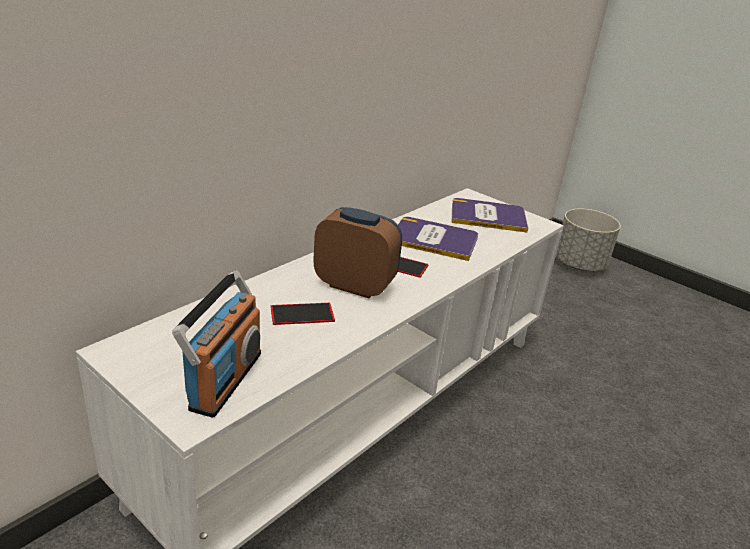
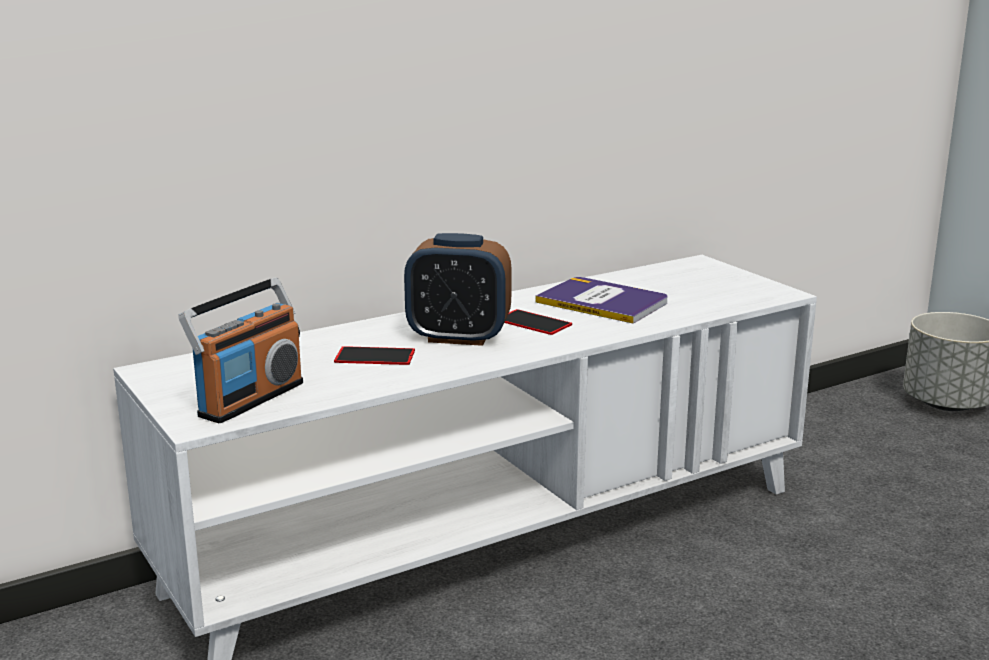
camera: 20 degrees right, 10 degrees down
(354, 286) = (458, 337): alarm clock -> alarm clock turned 150 degrees clockwise
(488, 216) = (705, 283): book -> none

